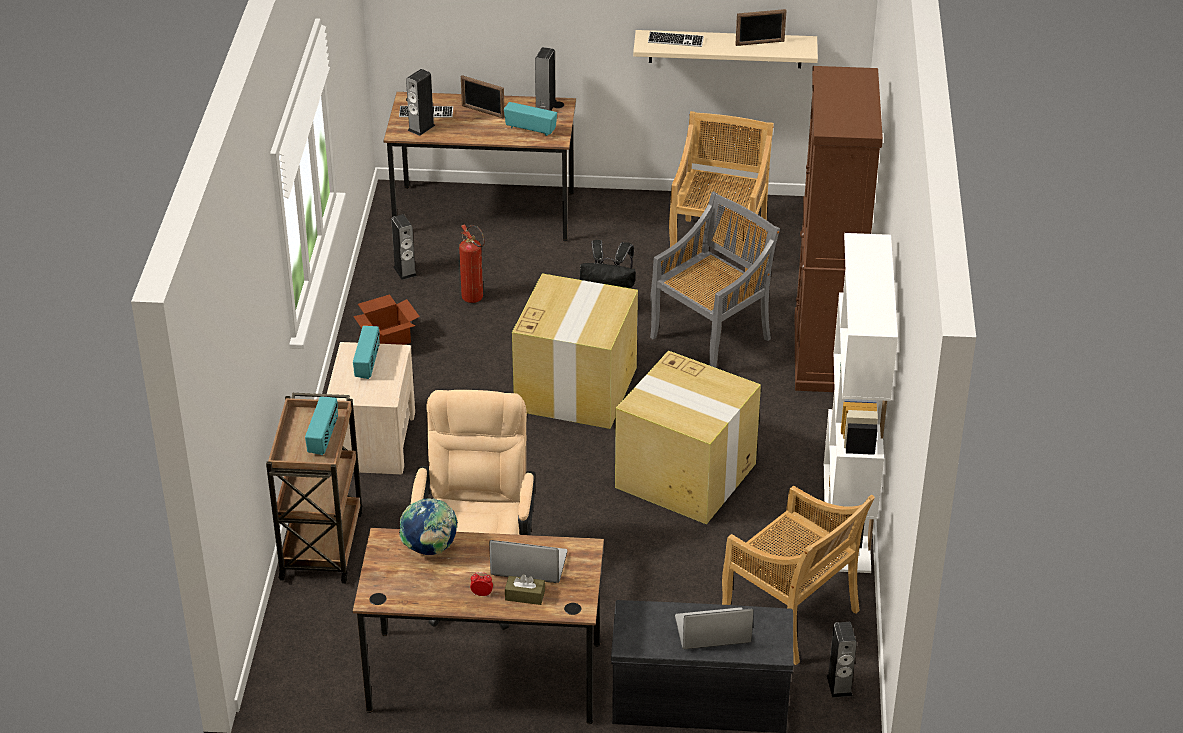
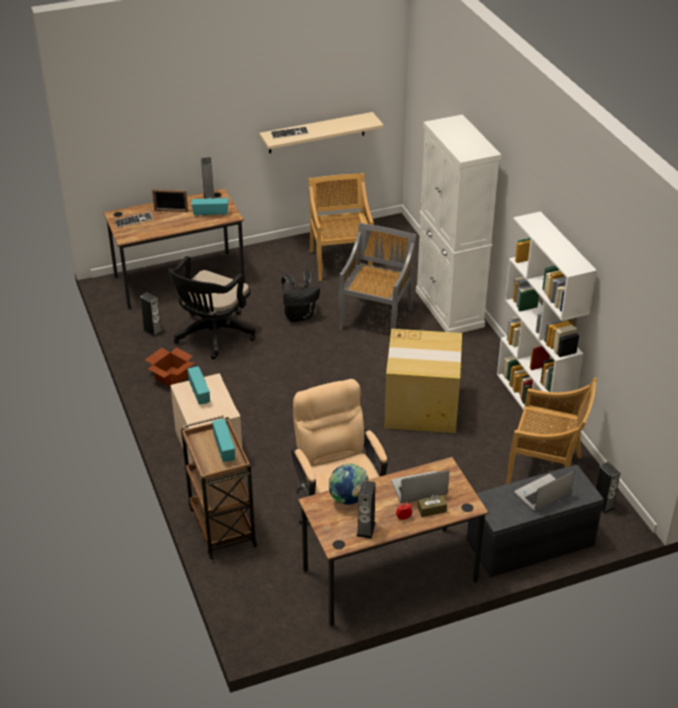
camera: 25 degrees left, 0 degrees up
(421, 128) = (137, 230): speaker -> speaker (366, 529)
(475, 300) = (212, 336): fire extinguisher -> black office chair
(576, 388) = (316, 373): cardboard box -> none
(760, 43) = (342, 123): picture frame -> none
(824, 353) = (449, 309): brown cabinet -> white cabinet

